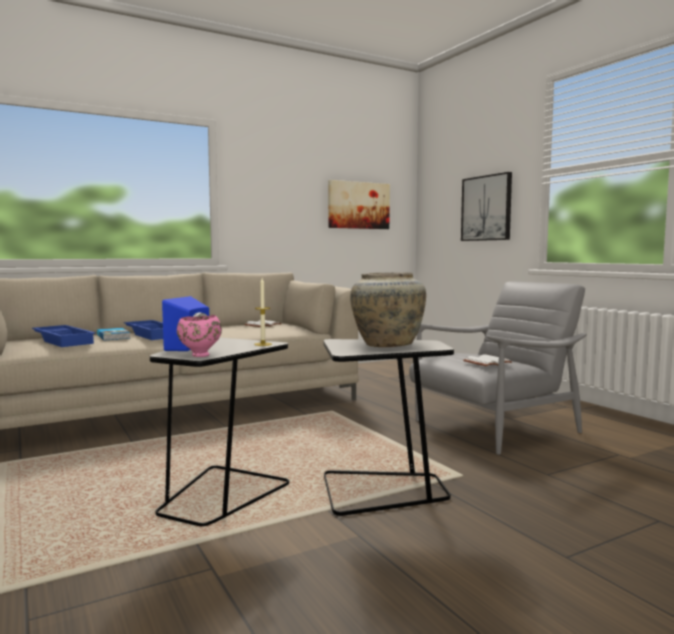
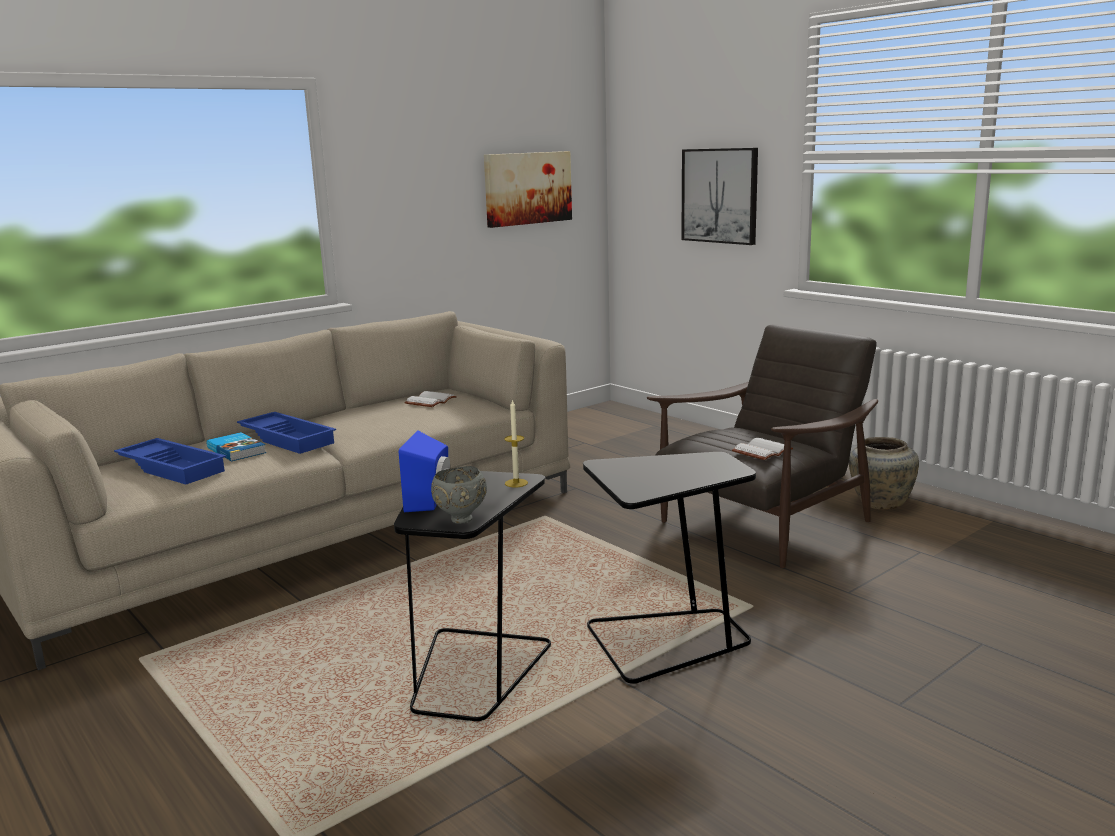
camera: 10 degrees left, 10 degrees up
(199, 355) = (460, 520): pink bowl -> grey bowl
(387, 345) = (672, 470): beige vase -> beige vase (880, 502)
(493, 427) = (762, 524): grey armchair -> brown armchair

